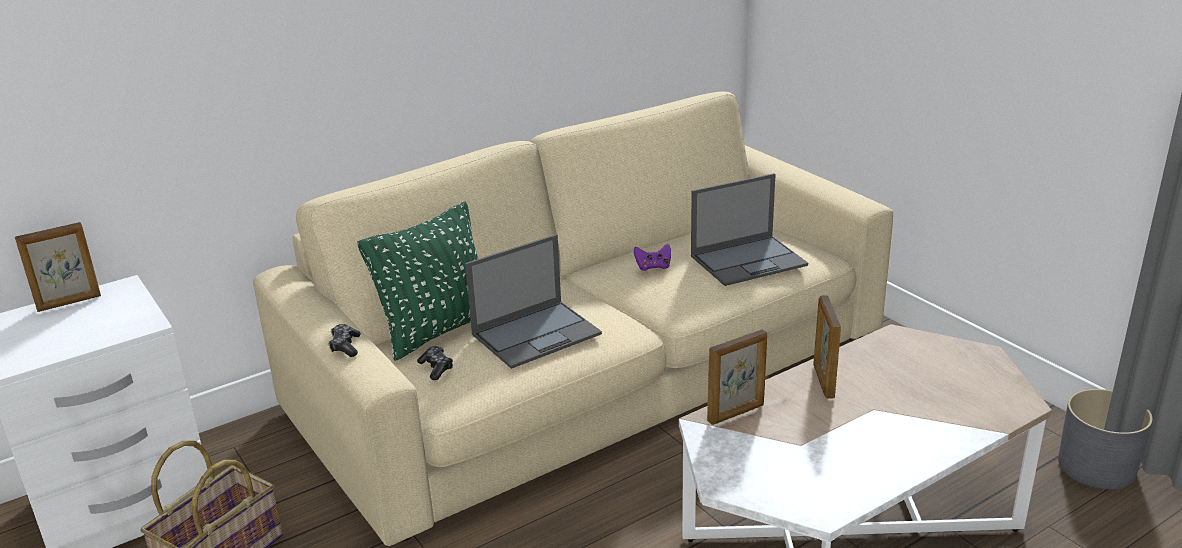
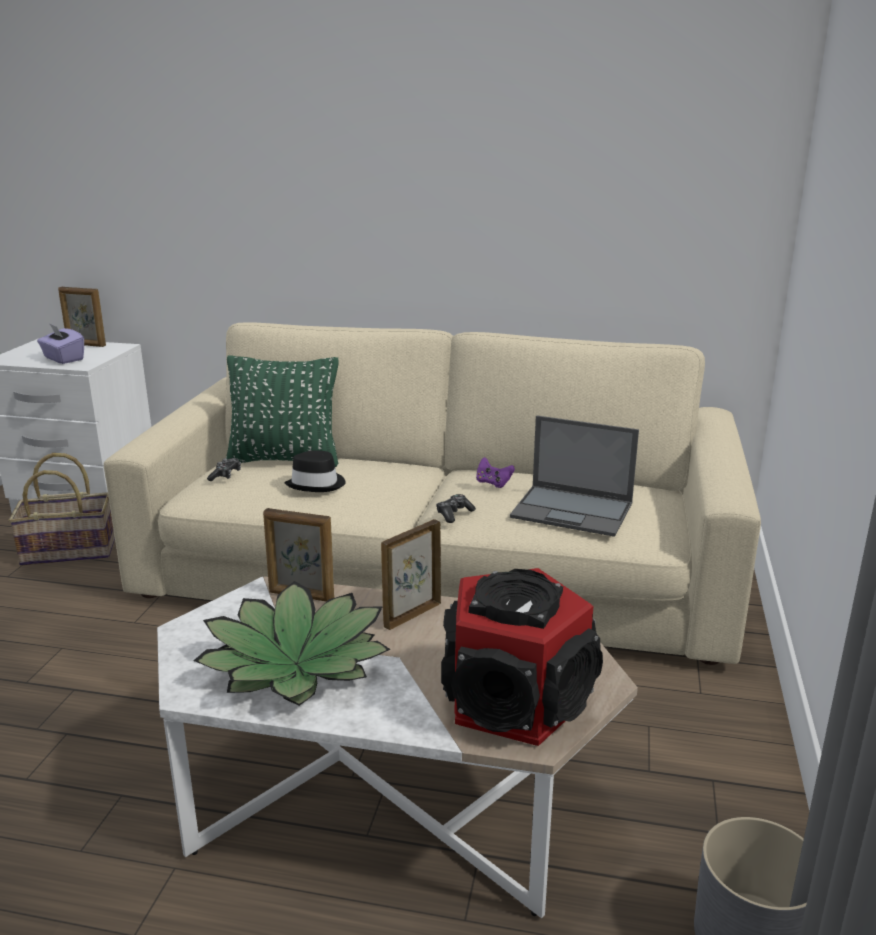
camera: 45 degrees right, 5 degrees down
(95, 328) = (63, 359): none -> purple tissue box
(345, 346) = (163, 426): game controller -> game controller (454, 514)
(537, 334) = (317, 484): laptop -> black hat
(836, 453) = (296, 664): none -> potted plant
(975, 391) = (516, 701): none -> speaker

